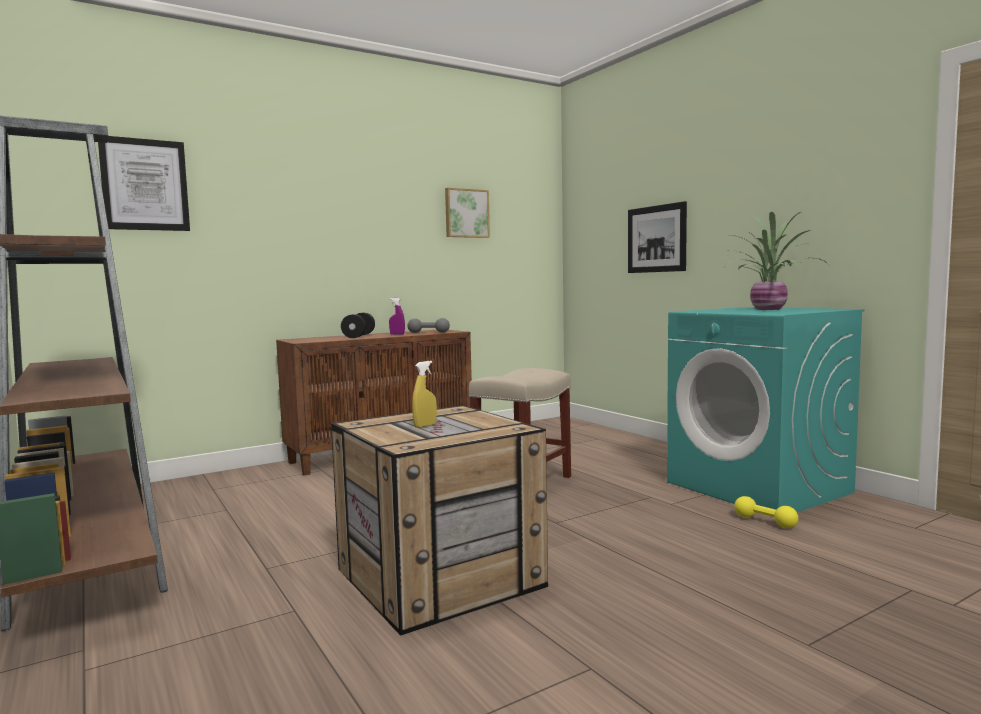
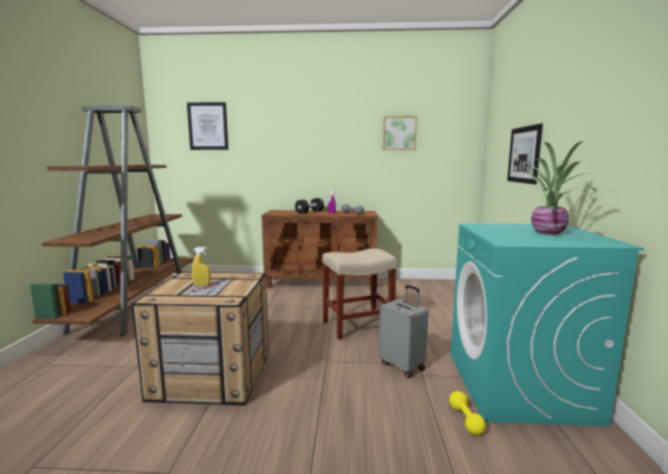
camera: 35 degrees right, 5 degrees up
(640, 502) = (403, 366): none -> grey suitcase

